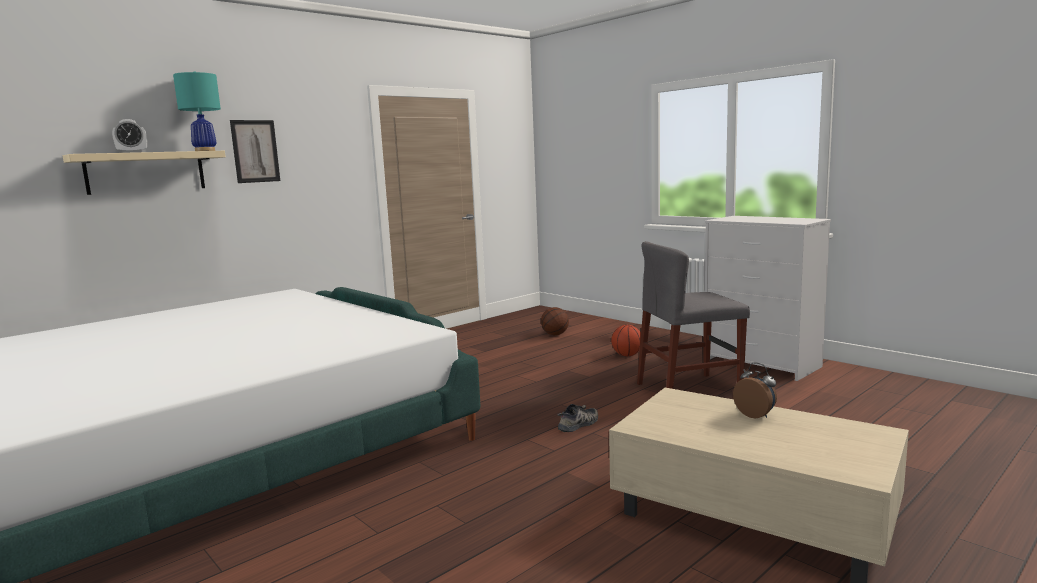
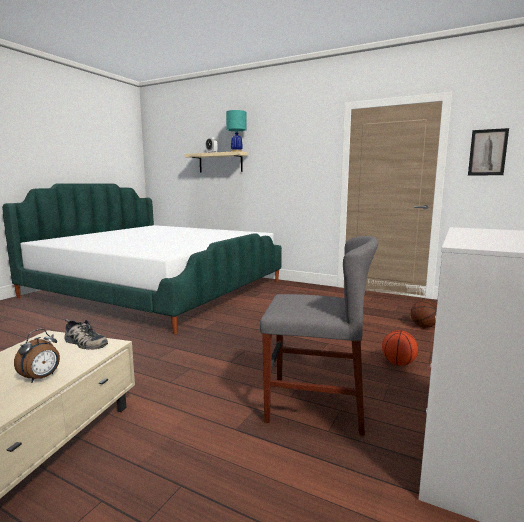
camera: 70 degrees right, 0 degrees up
(255, 151) = (268, 151): picture -> picture (487, 152)
(579, 424) = (206, 361): shoe -> shoe (84, 343)
(688, 390) = (315, 405): grey chair -> grey chair turned 135 degrees clockwise

